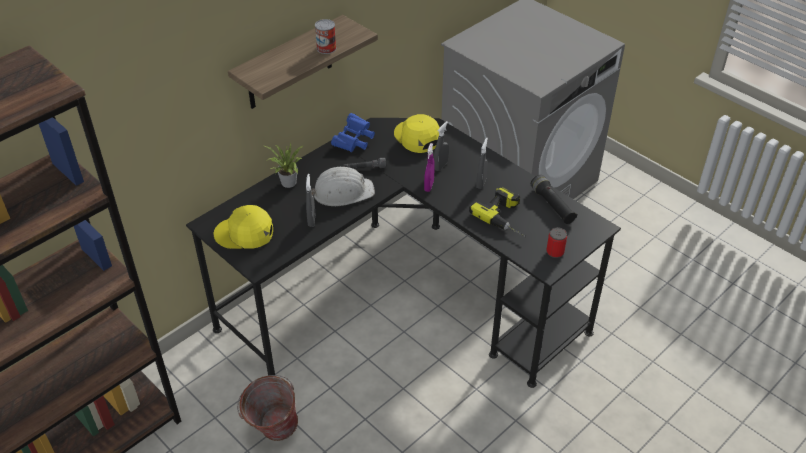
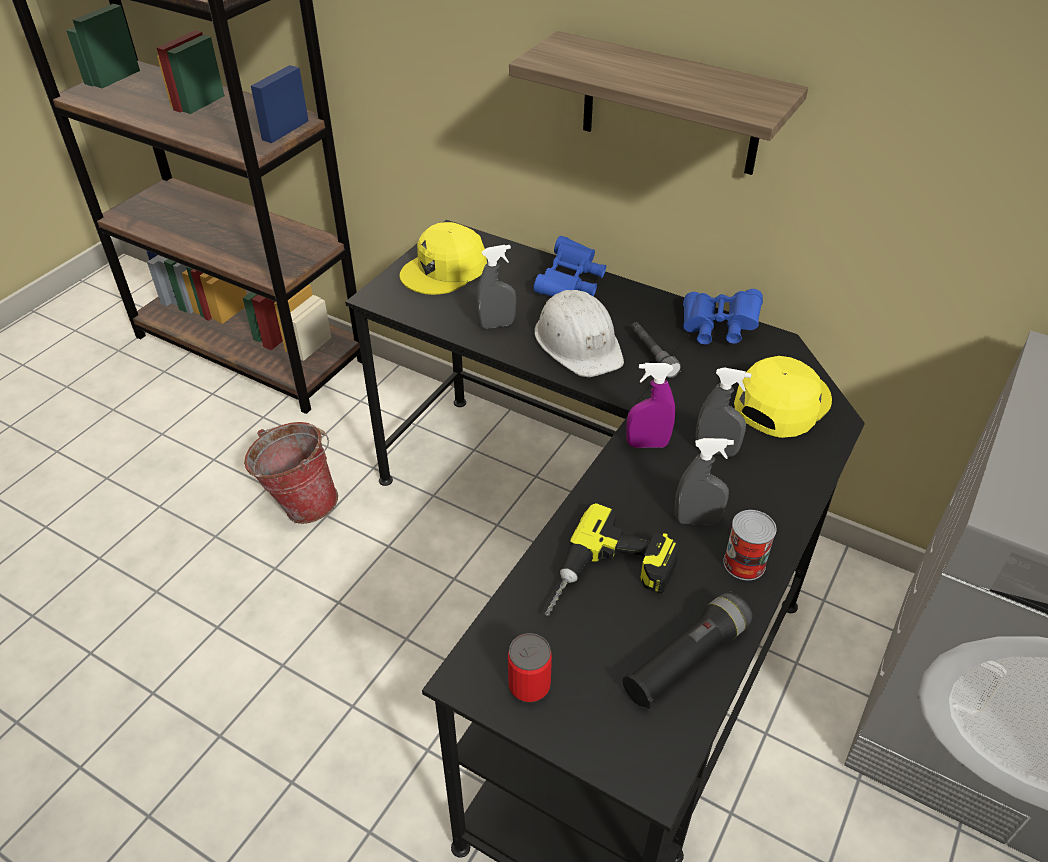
camera: 75 degrees right, 0 degrees up
(244, 233) = (444, 270): yellow cap -> yellow cap turned 120 degrees counterclockwise
(288, 184) = (570, 284): potted plant -> blue binoculars
(326, 48) = (680, 89): can -> can (744, 563)

